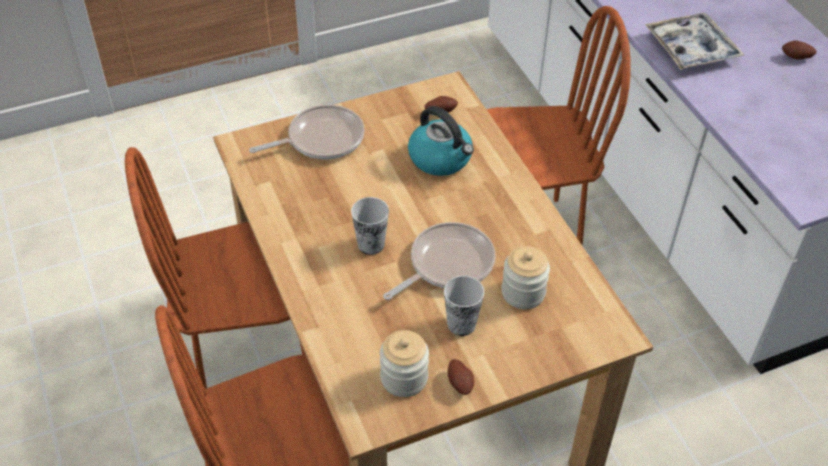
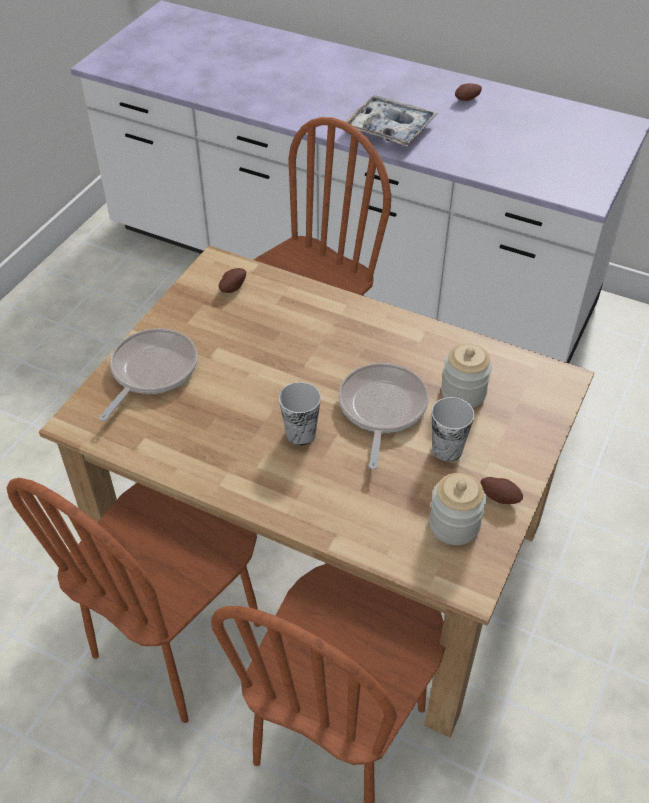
camera: 40 degrees left, 0 degrees up
(441, 158) = (277, 326): kettle -> none

